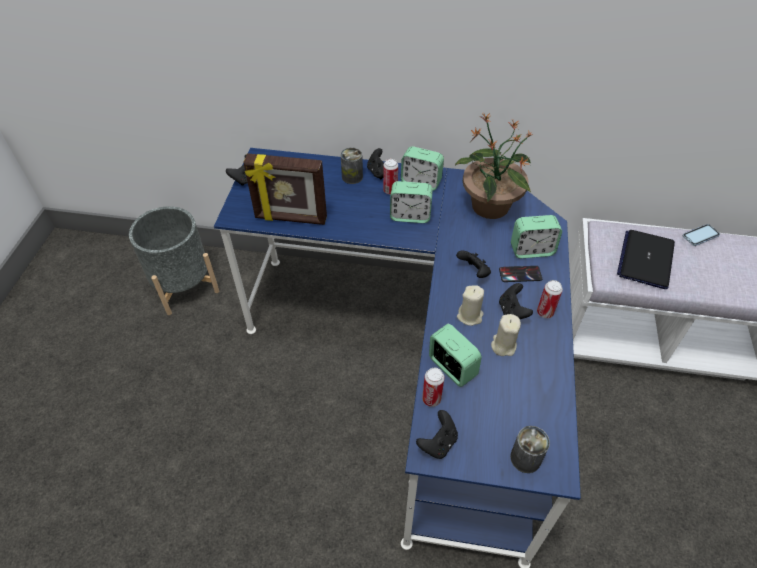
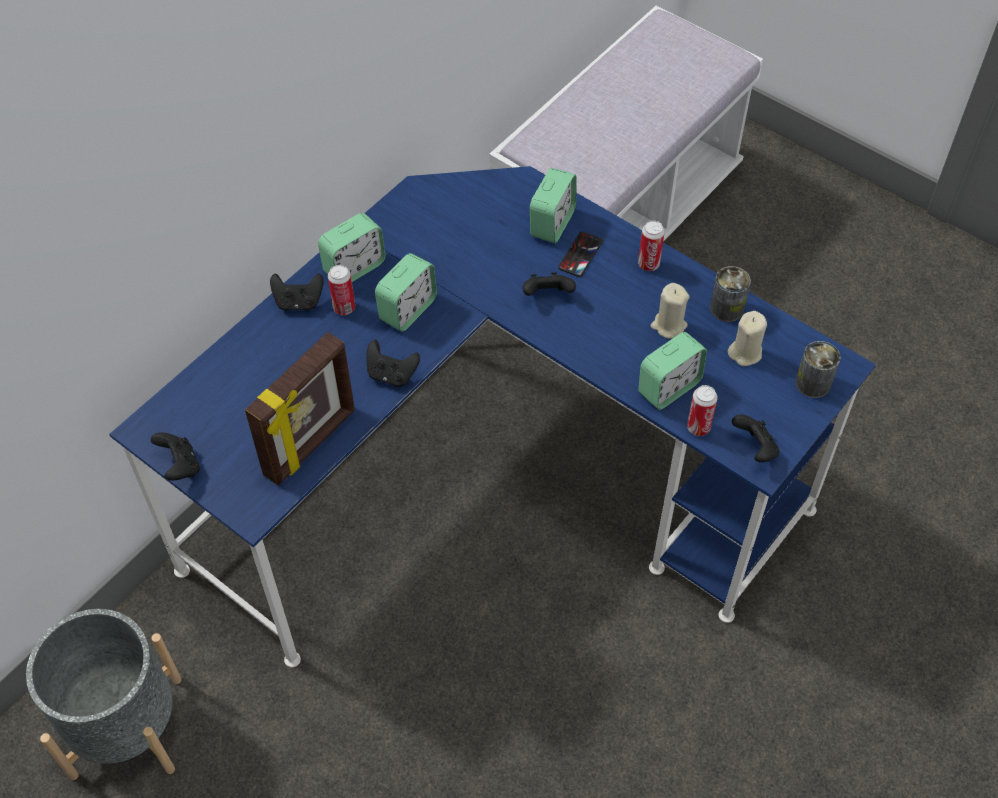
camera: 60 degrees left, 5 degrees up
(352, 177) = (282, 337): can -> can (726, 308)
(452, 367) = (669, 387): alarm clock -> alarm clock turned 150 degrees clockwise
(470, 316) = (609, 334): beige candle -> beige candle (745, 352)
(489, 207) = (453, 223): potted plant -> none
(512, 311) = (628, 292): black game controller -> black game controller (391, 374)
(645, 259) = (600, 139): laptop -> none
(700, 236) = (601, 72): phone -> none

